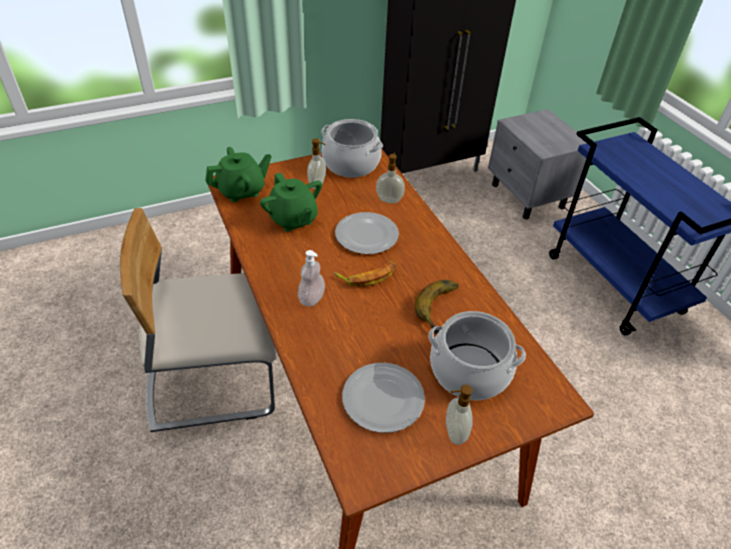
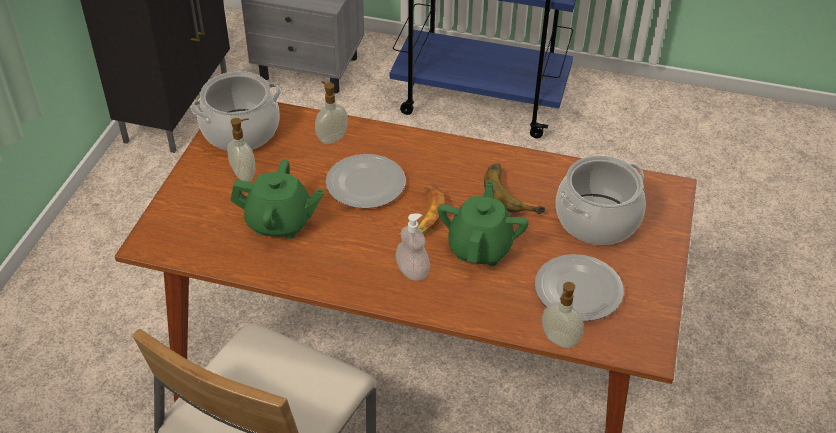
camera: 50 degrees left, 0 degrees up
(242, 191) = (181, 238): green teapot -> green teapot (480, 248)
(454, 433) = (649, 267): soap dispenser -> soap dispenser (559, 340)

